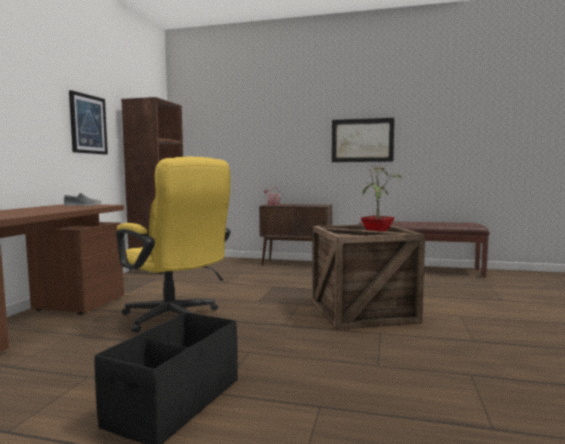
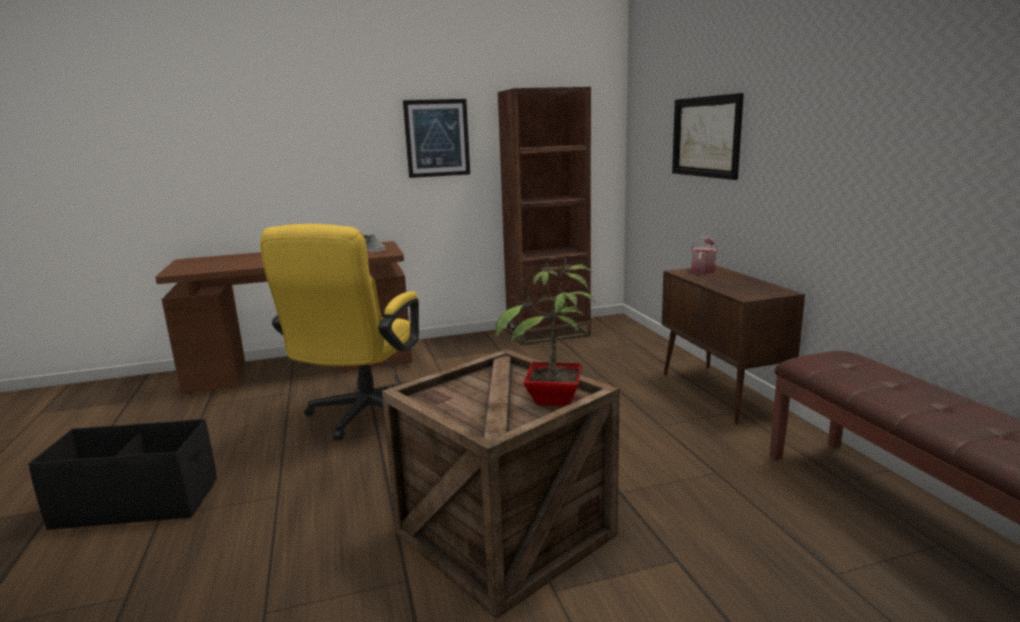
camera: 60 degrees right, 10 degrees up
(362, 140) = (881, 149): picture -> picture (706, 137)

